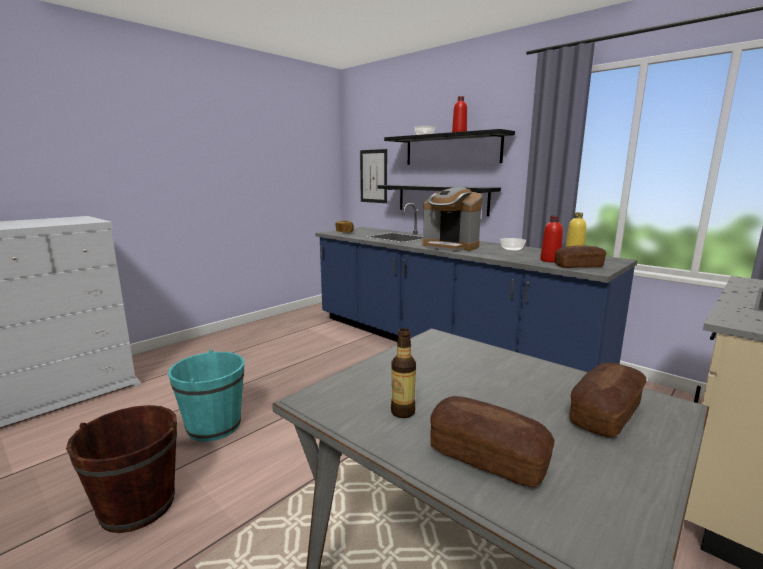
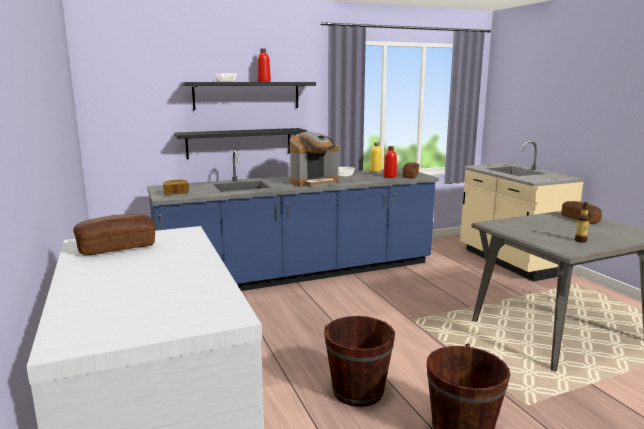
camera: 65 degrees left, 0 degrees up
(214, 426) = (358, 391): turquoise bucket -> brown bucket
(373, 176) = (139, 124): picture -> none
(487, 457) = (614, 236): bread -> bread (117, 248)

